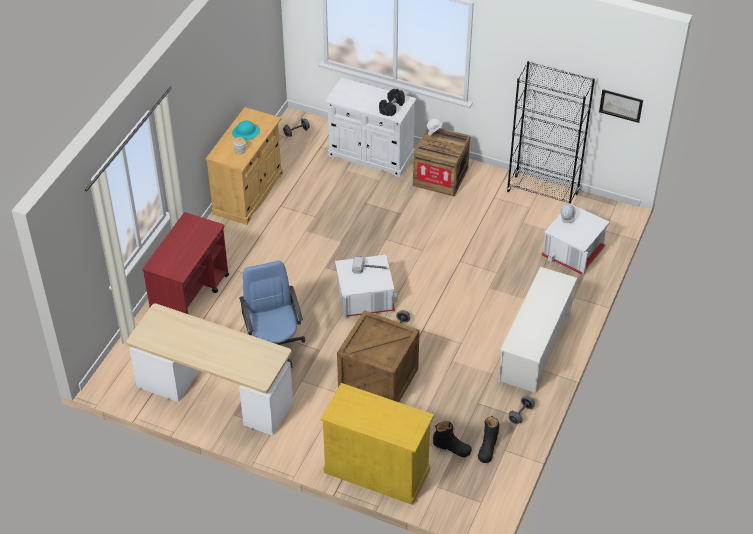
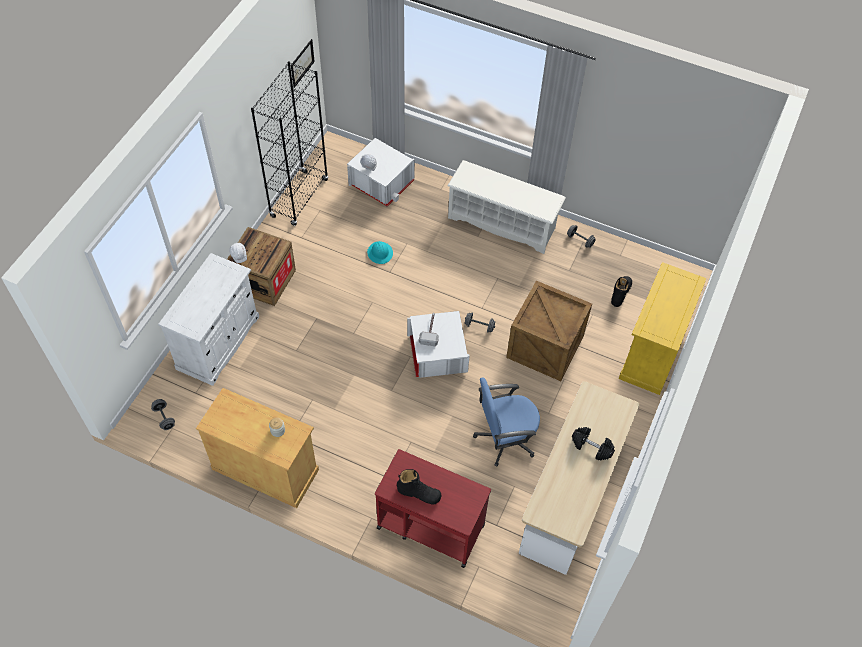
camera: 90 degrees left, 10 degrees up
(246, 132) = (246, 425): turquoise hard hat -> turquoise hard hat (380, 253)
(391, 107) = (223, 276): black dumbbell -> black dumbbell (591, 447)
(487, 447) = (618, 267): black boot -> black boot (419, 493)

